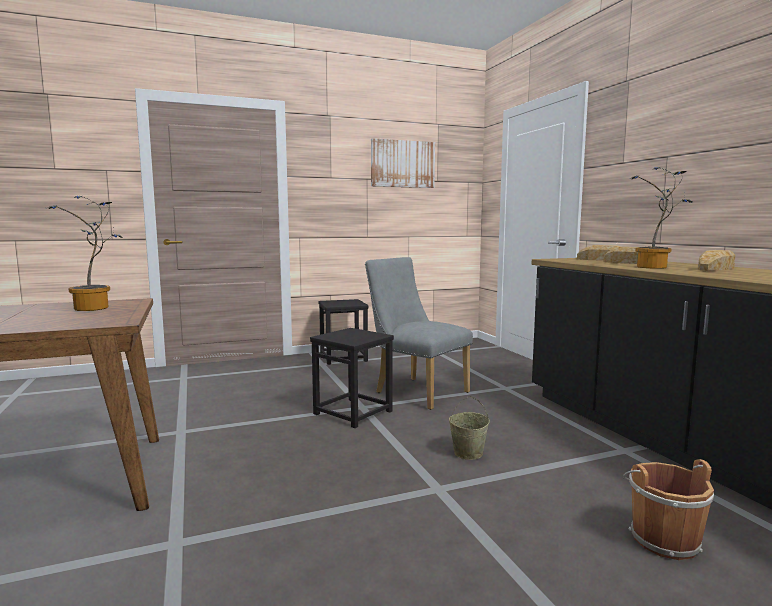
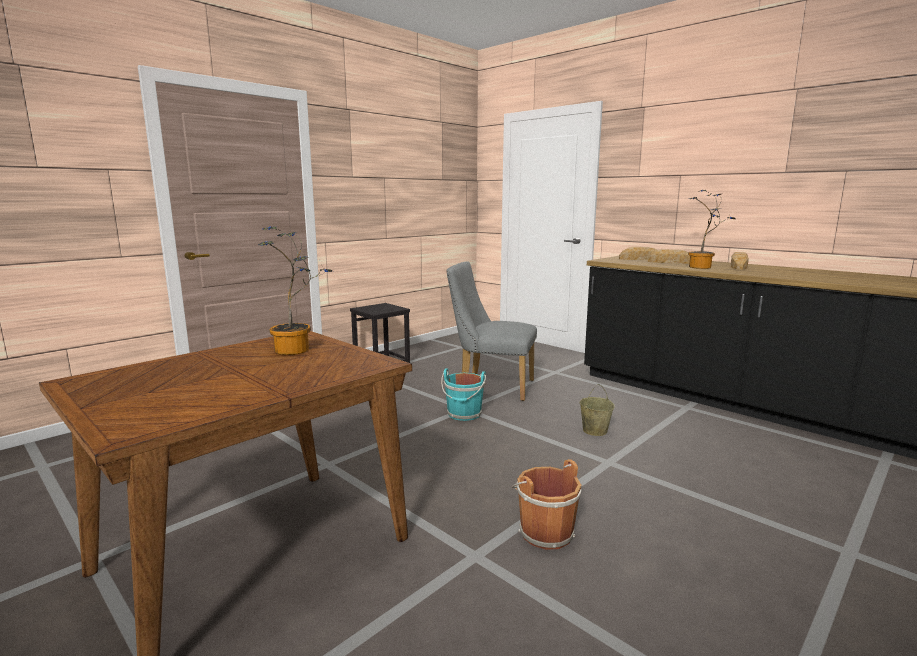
camera: 25 degrees left, 5 degrees up
(353, 412) = (464, 414): black stool -> turquoise bucket
(402, 164) = (415, 162): picture -> none
(662, 539) = (768, 461): brown bucket -> brown bucket (544, 532)

